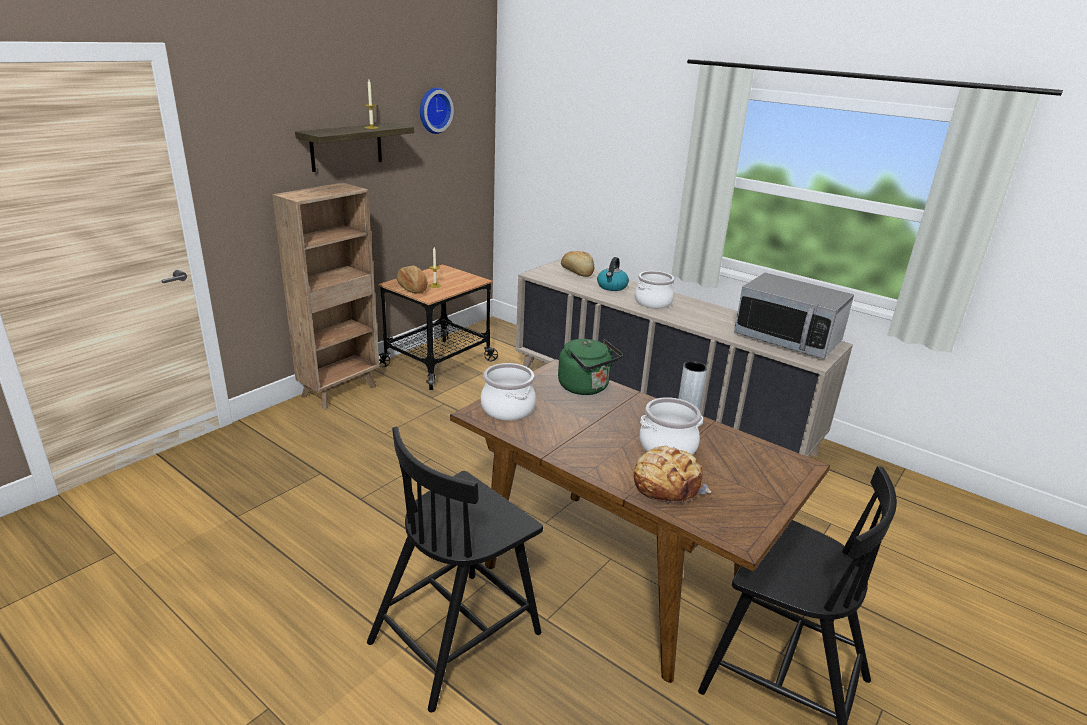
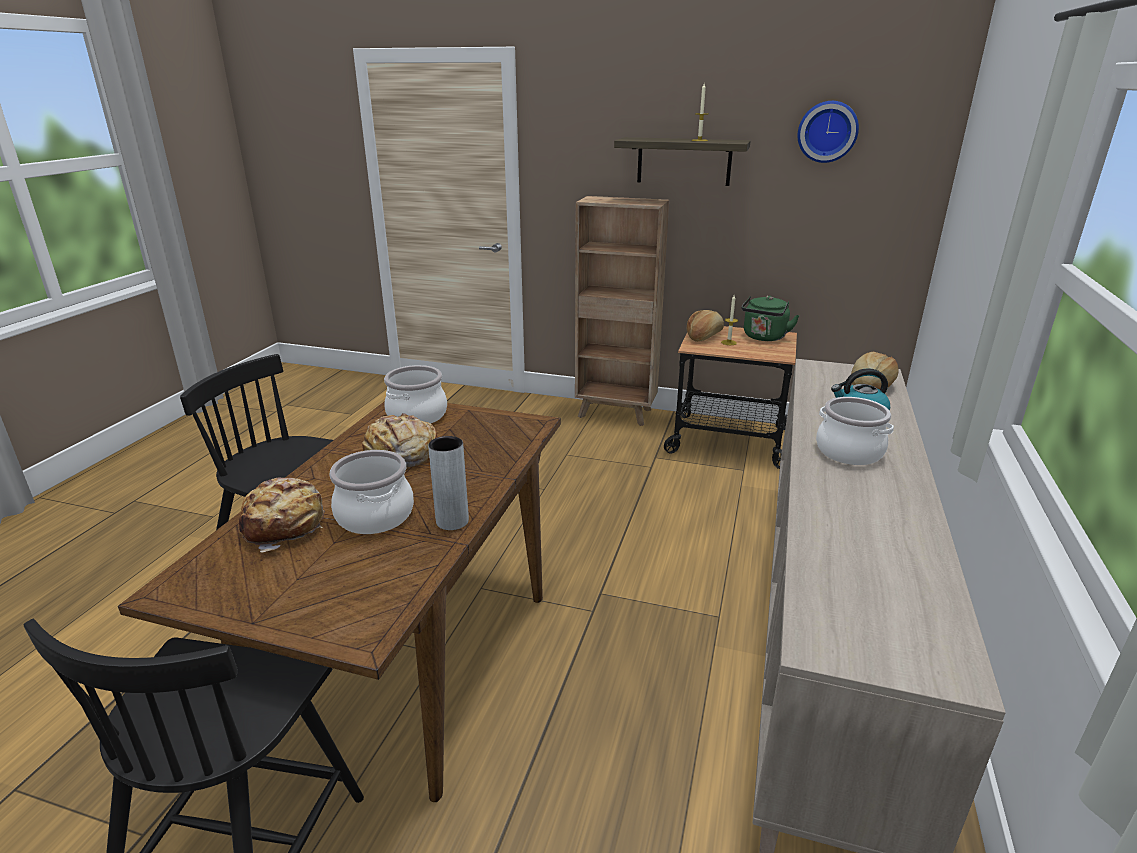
camera: 70 degrees right, 0 degrees up
(575, 425) = (400, 453): none -> bread
(586, 388) = (497, 445): green kettle -> green kettle (764, 337)
(787, 339) = (887, 603): microwave -> none

